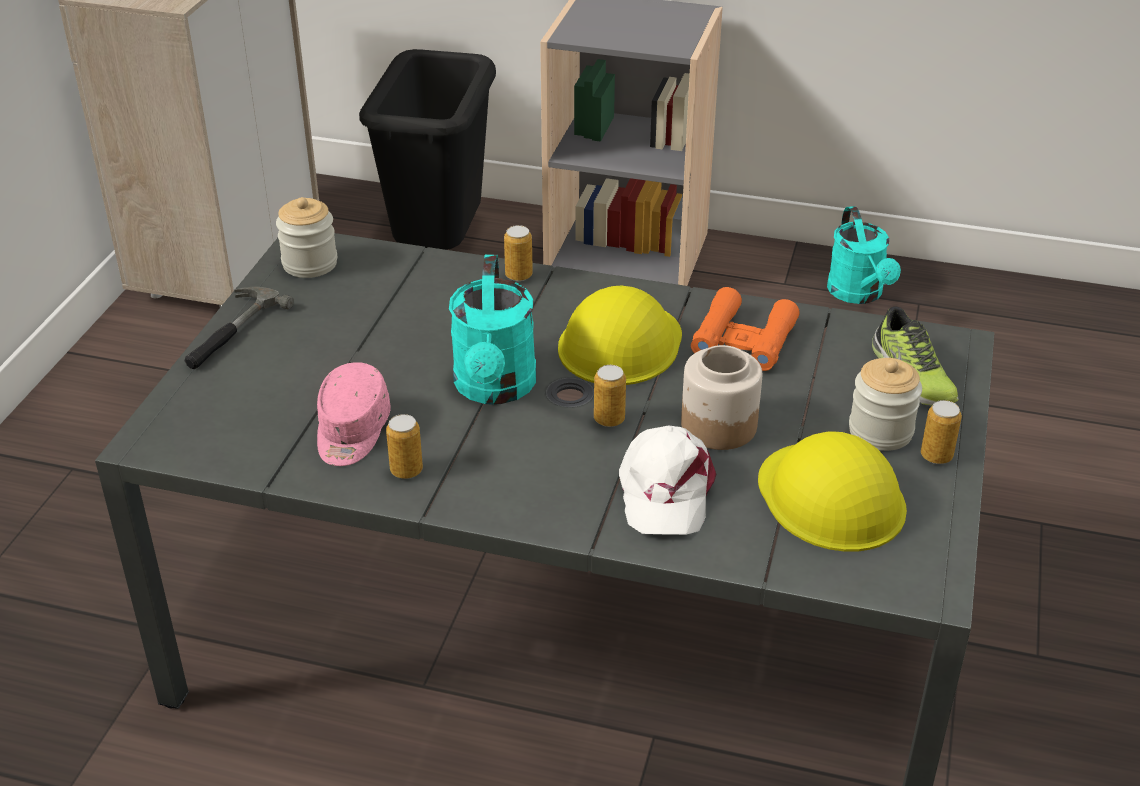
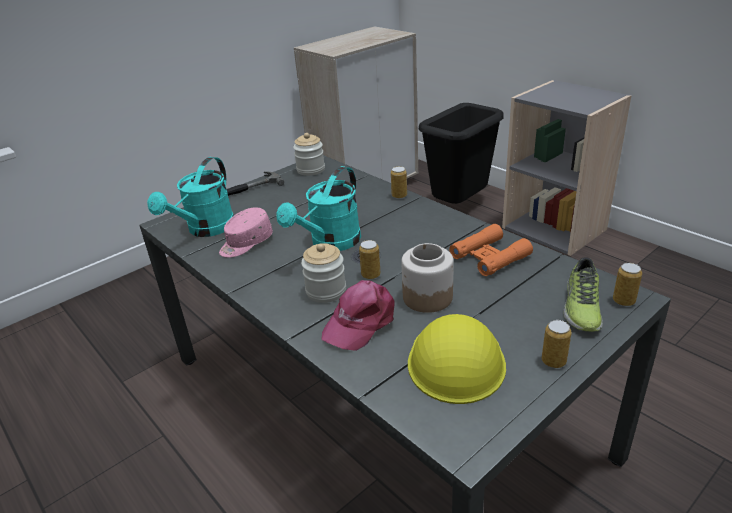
camera: 35 degrees right, 5 degrees down
(406, 470) = (248, 268): can -> can (623, 301)
(620, 343) = (416, 239): yellow hard hat -> none
(665, 491) = (360, 322): white cap -> pink cap
(859, 294) = (680, 283): turquoise watering can -> turquoise watering can (206, 230)
(880, 431) = (528, 333): jar -> jar (326, 291)

